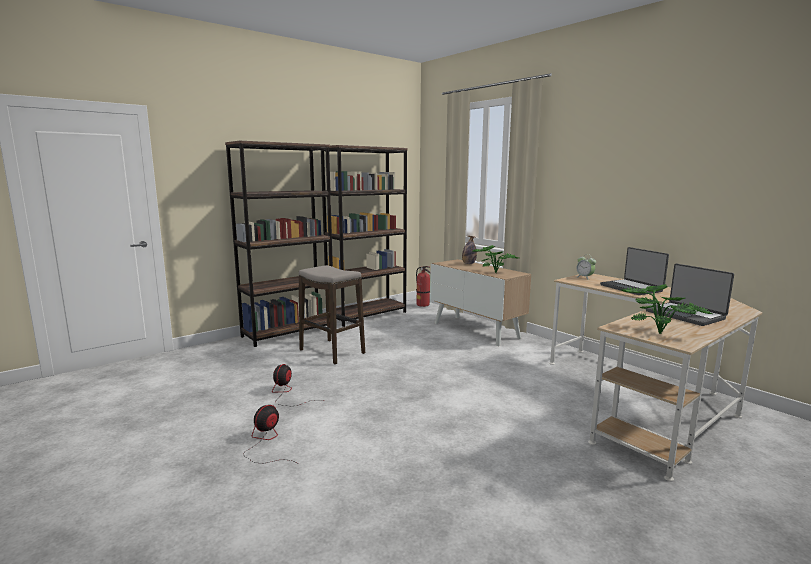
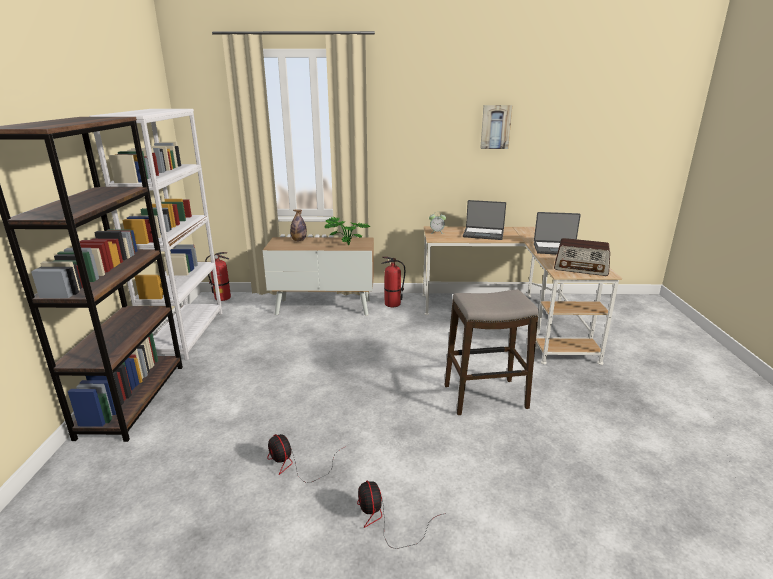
camera: 50 degrees left, 10 degrees up
(332, 352) = (240, 395): stool -> stool (485, 397)
(367, 315) = (187, 334): brown bookcase -> white bookcase
(535, 347) = (392, 304): none -> fire extinguisher
(659, 332) = (581, 268): potted plant -> radio
(678, 163) = (495, 127): none -> picture

